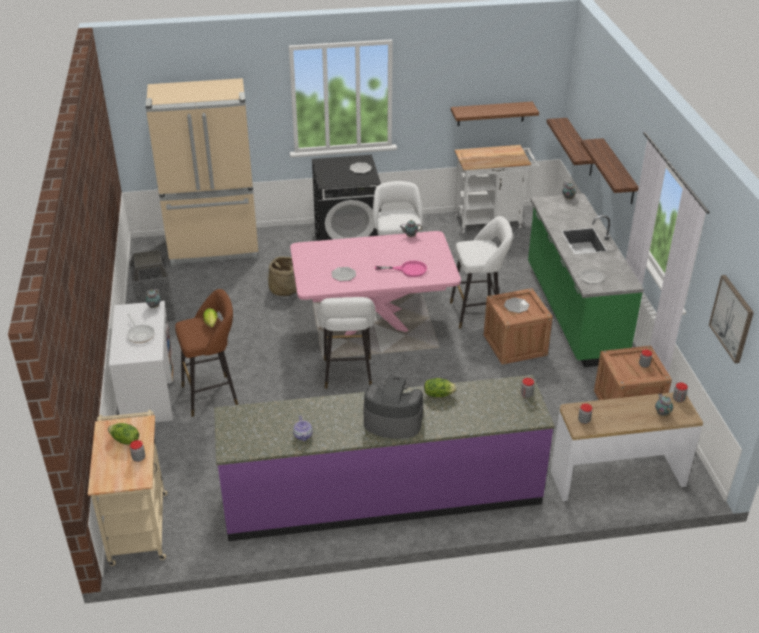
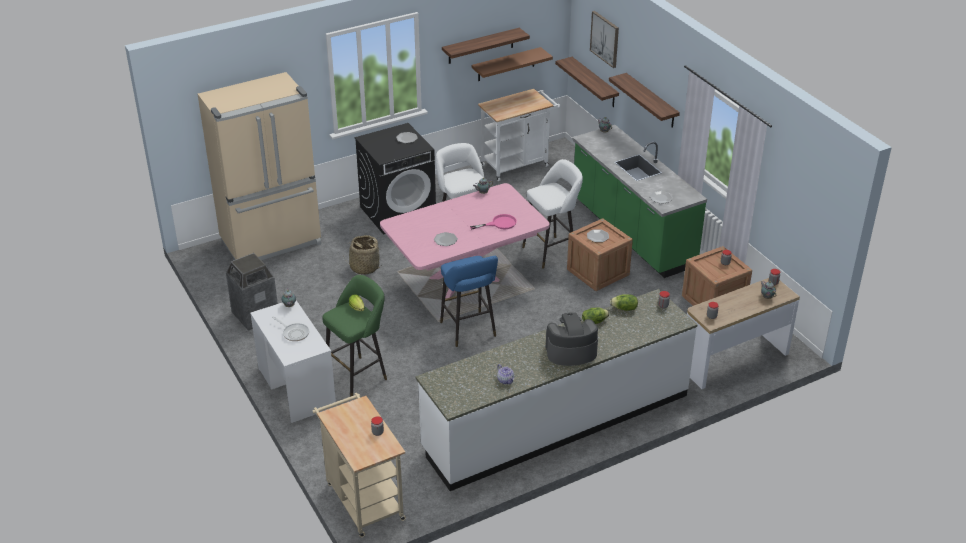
camera: 20 degrees left, 0 degrees up
(125, 440) = (355, 422): lettuce -> lettuce (624, 308)
(213, 394) = (359, 376): brown stool -> green stool
(348, 375) = (469, 331): white stool -> blue stool
(382, 495) = (556, 421): purple counter -> white counter
(462, 88) = (481, 46): none -> shelf
(732, 318) = (806, 208): picture -> picture (605, 39)

